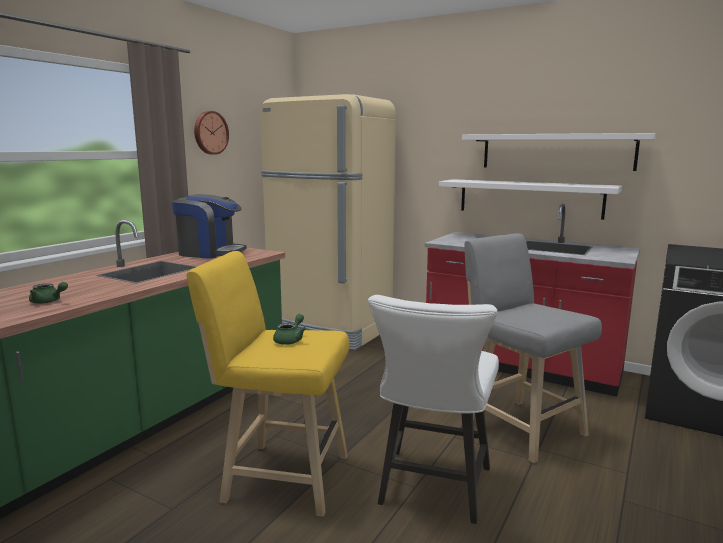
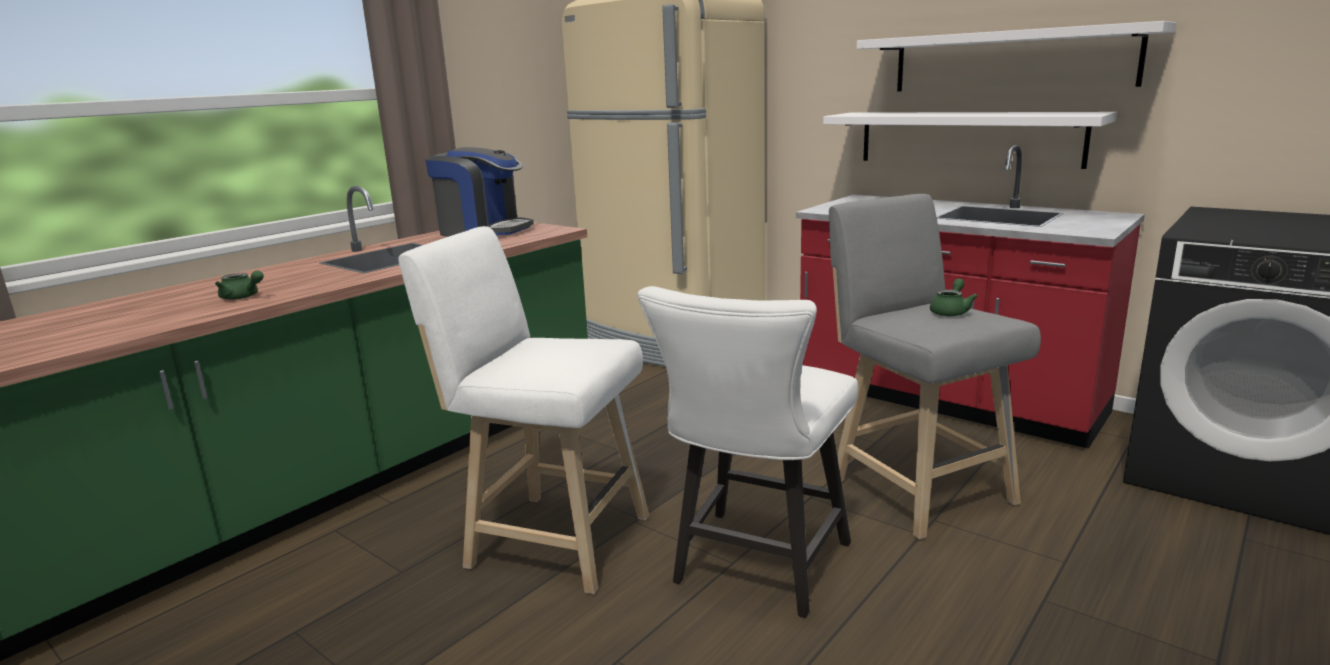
camera: 10 degrees right, 5 degrees up
(210, 133) = (488, 57): wall clock -> none
(280, 477) = (550, 539): yellow stool -> white stool
(290, 340) = (551, 351): green teapot -> green teapot (951, 311)

